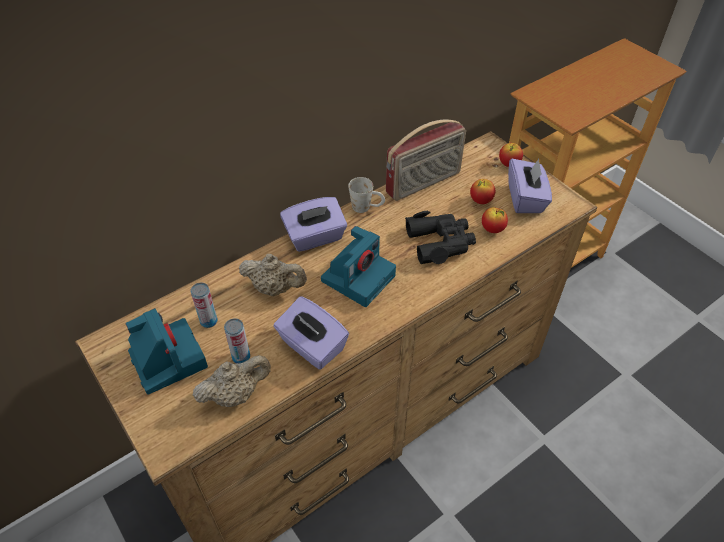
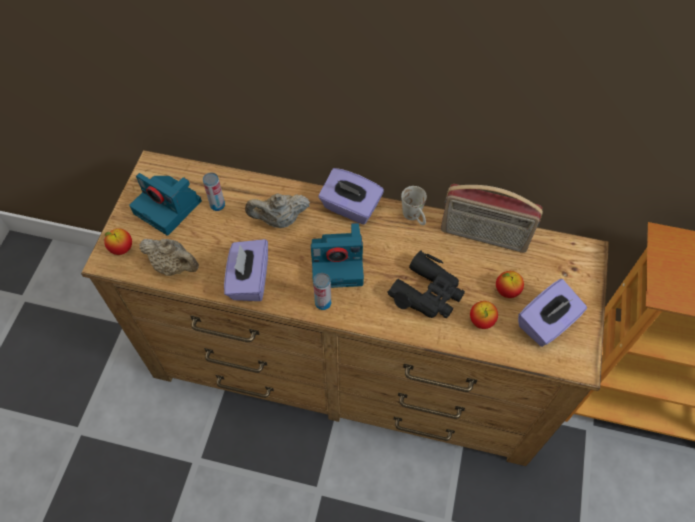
camera: 50 degrees right, 10 degrees up
(167, 359) = (169, 207): camera -> camera turned 105 degrees clockwise
(241, 357) = (205, 246): can -> can (323, 303)
(275, 288) = (279, 220): beige teapot -> beige teapot turned 105 degrees clockwise
(508, 164) = (577, 283): apple -> apple (122, 248)

